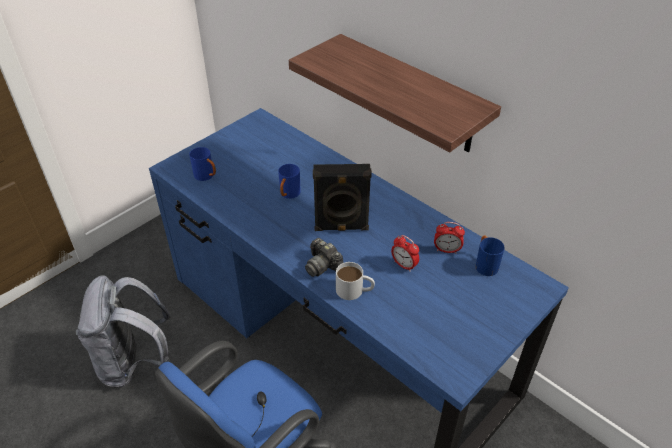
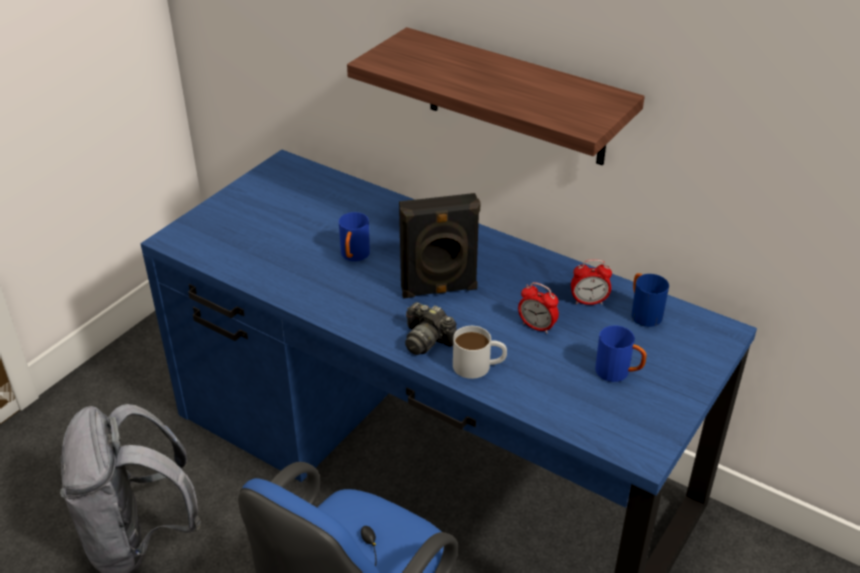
camera: 10 degrees left, 5 degrees down
(207, 176) = (230, 245): blue mug -> blue mug (618, 373)

